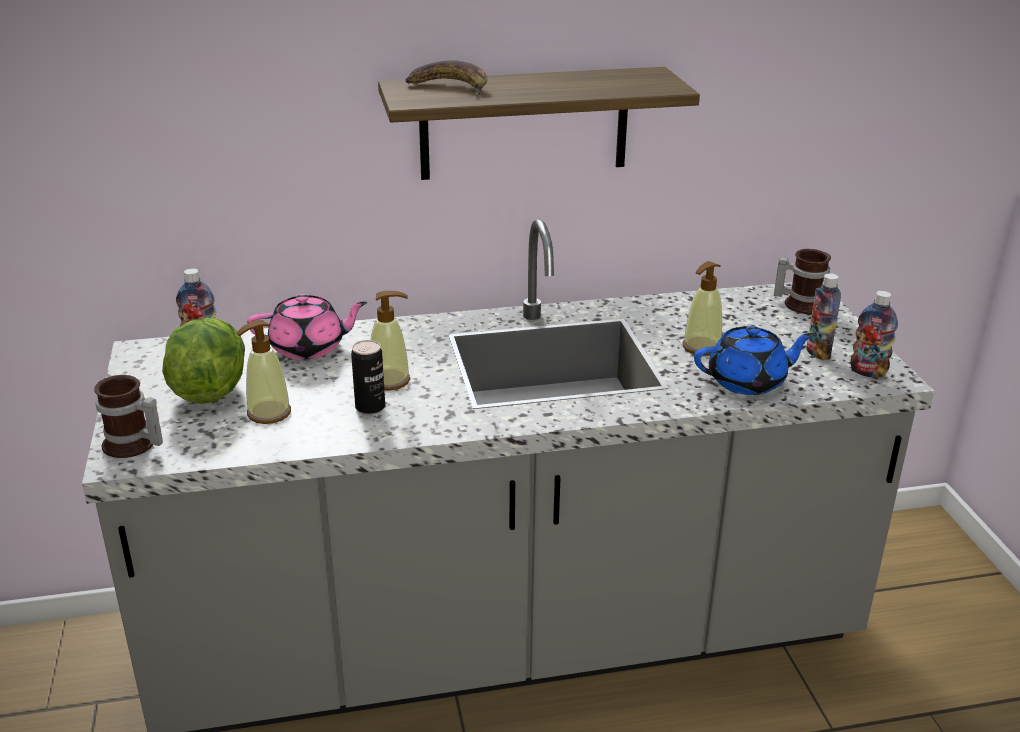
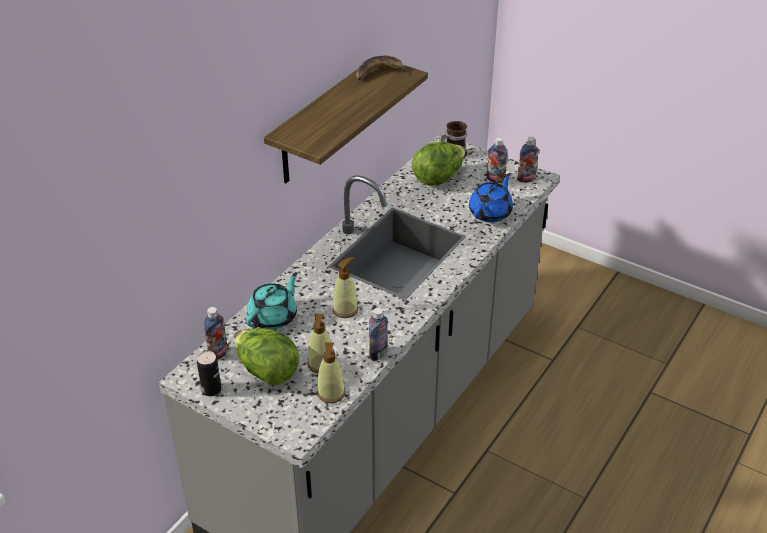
camera: 45 degrees left, 10 degrees up
(132, 446) = (289, 425): mug -> none
(309, 347) = (274, 317): pink teapot -> turquoise teapot
(341, 440) = (378, 354): none -> bottle
(370, 407) = (361, 329): can -> can (211, 390)
(450, 87) = (312, 124): banana -> banana (380, 73)
(701, 347) = (447, 204): soap dispenser -> soap dispenser (331, 393)
(736, 318) = (438, 178): none -> lettuce

